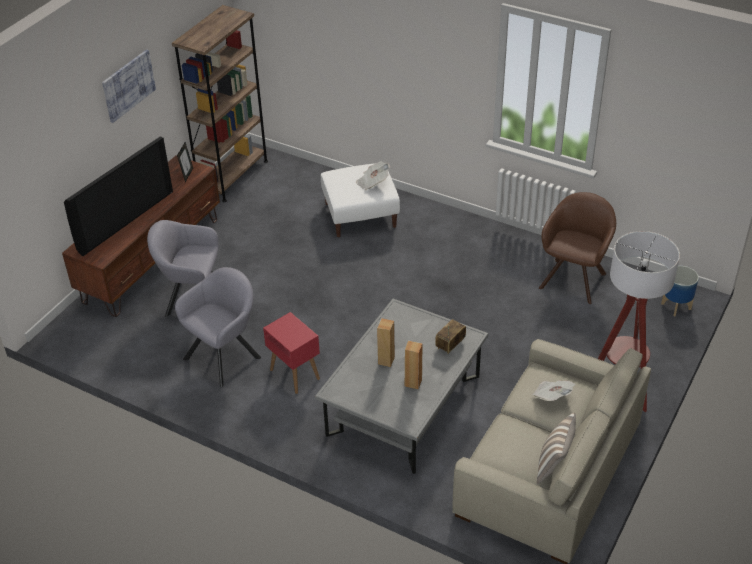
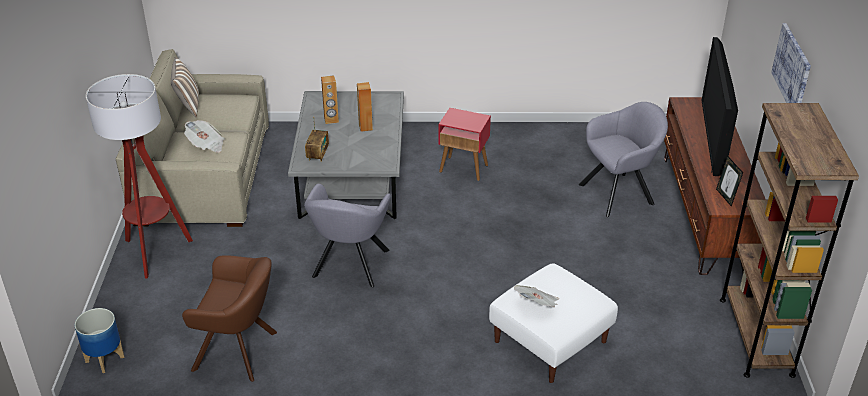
camera: 150 degrees right, 5 degrees down
(225, 356) = (535, 162): grey armchair -> grey armchair (349, 266)
(574, 278) = (240, 352): brown armchair -> brown armchair turned 75 degrees counterclockwise

